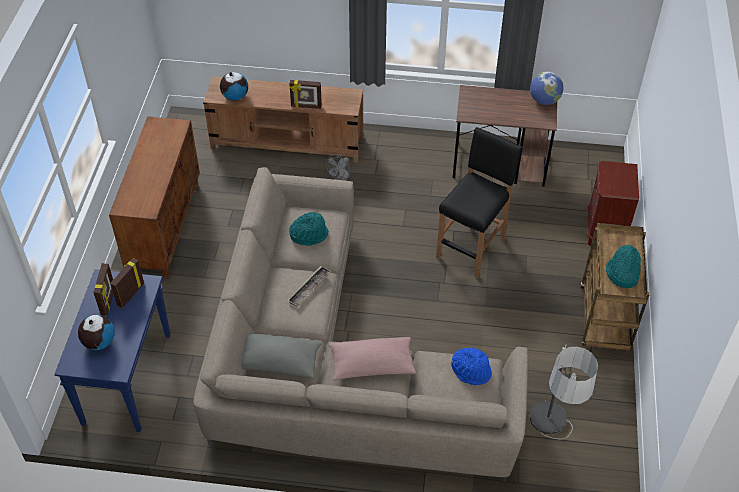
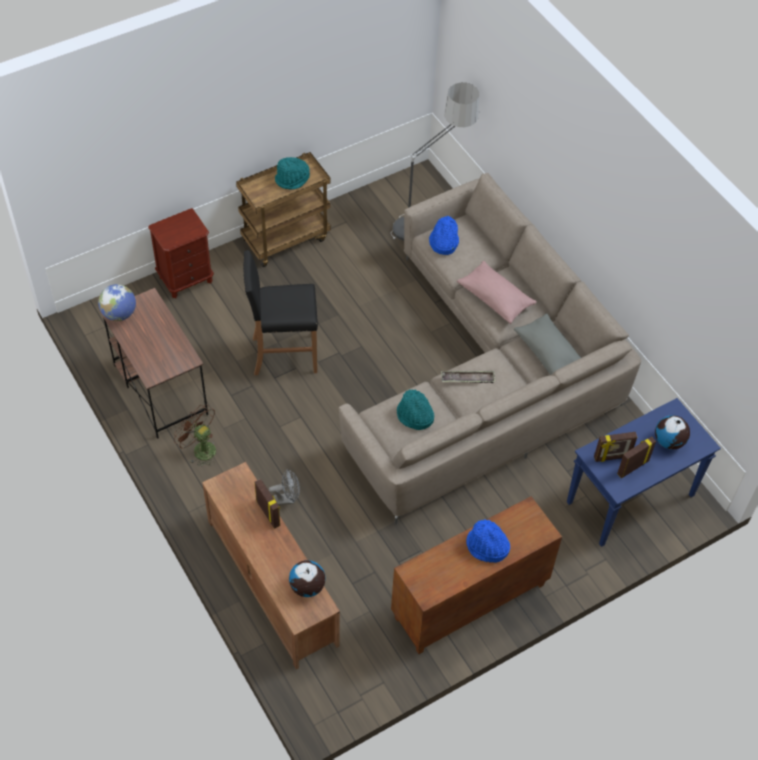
camera: 130 degrees left, 5 degrees up
(149, 171) = (487, 547): none -> blue hat
(426, 160) = (200, 449): none -> brown fan

